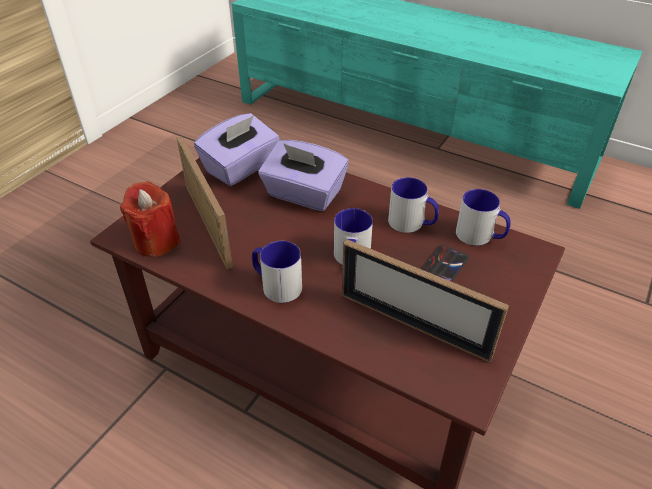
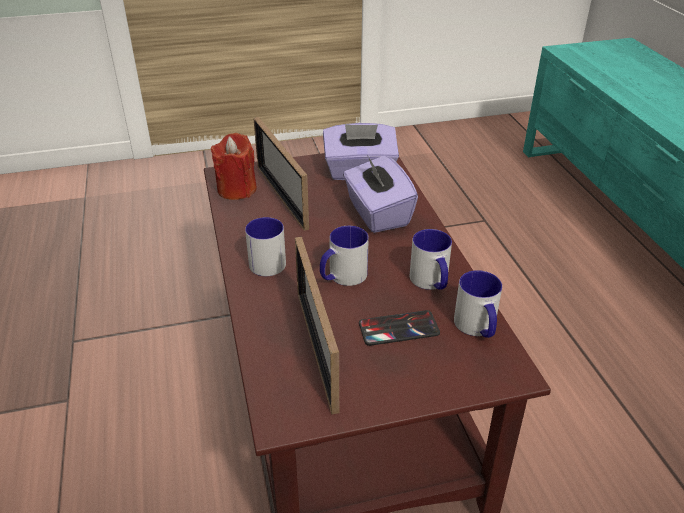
camera: 45 degrees right, 5 degrees down
(207, 224) = (282, 196): picture frame -> picture frame turned 135 degrees clockwise

